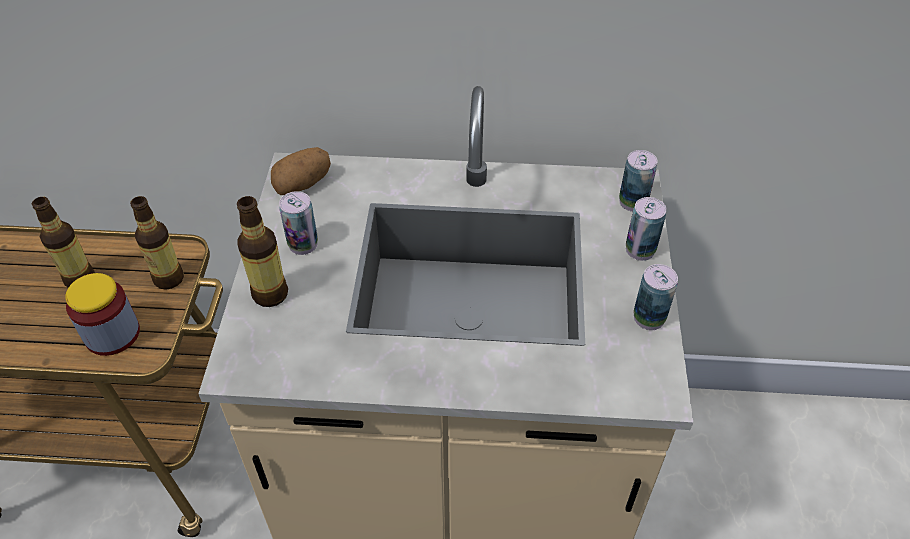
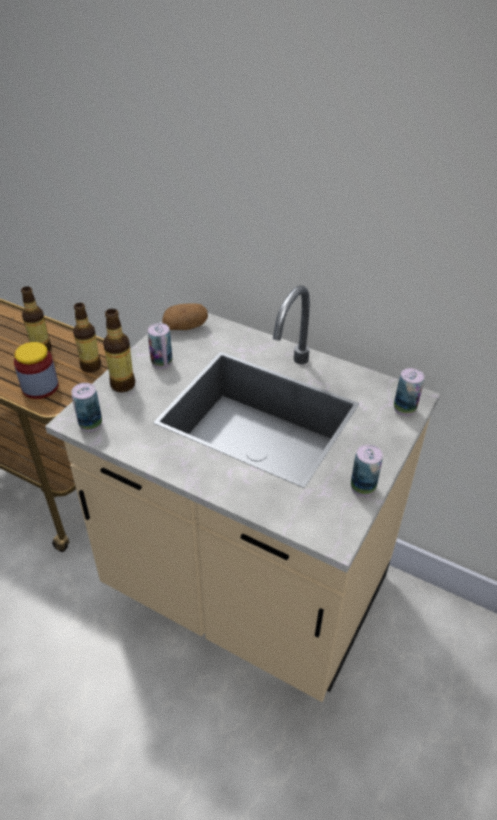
camera: 25 degrees right, 5 degrees down
(640, 250) = (387, 441): can -> can (90, 424)

